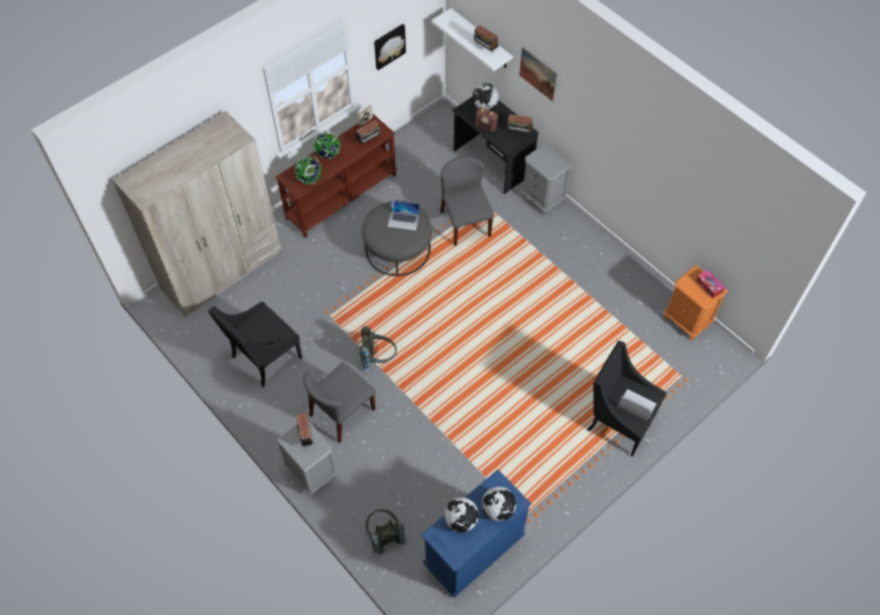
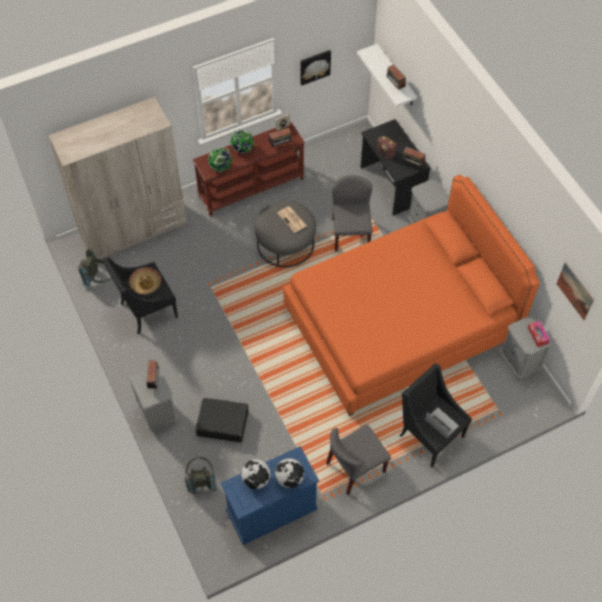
camera: 15 degrees right, 0 degrees up
(260, 327) = (145, 283): none -> hat
(342, 413) = (197, 371): grey chair -> grey chair (355, 468)
(378, 358) = (240, 333): grey backpack -> grey backpack (100, 280)
(389, 465) = (222, 423): none -> black suitcase
(403, 220) = (292, 220): laptop -> newspaper
(485, 106) = (390, 134): globe -> none
(538, 74) = (433, 117): picture -> picture (575, 291)
(549, 307) = (400, 323): none -> orange bed
(687, 320) = (519, 362): orange nightstand -> grey nightstand

